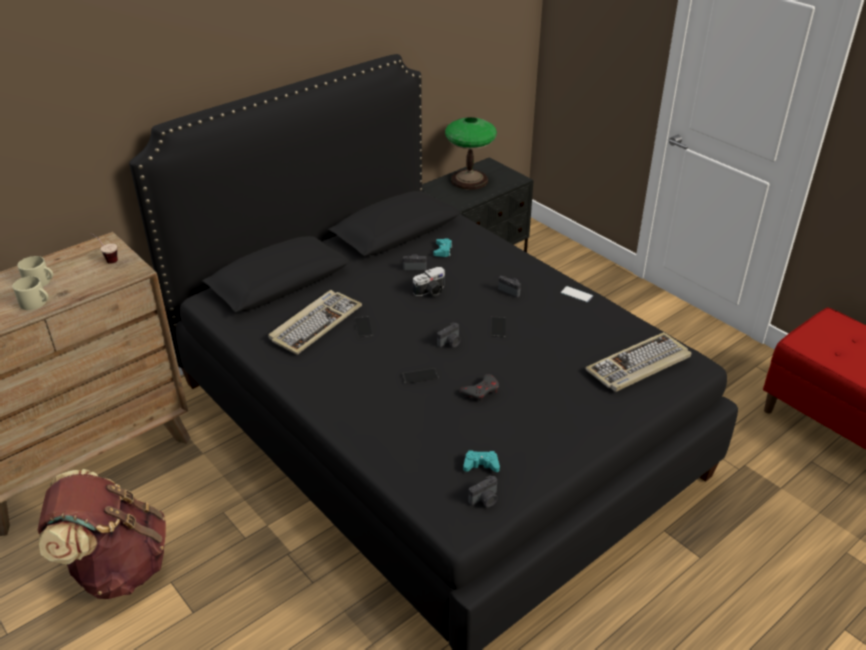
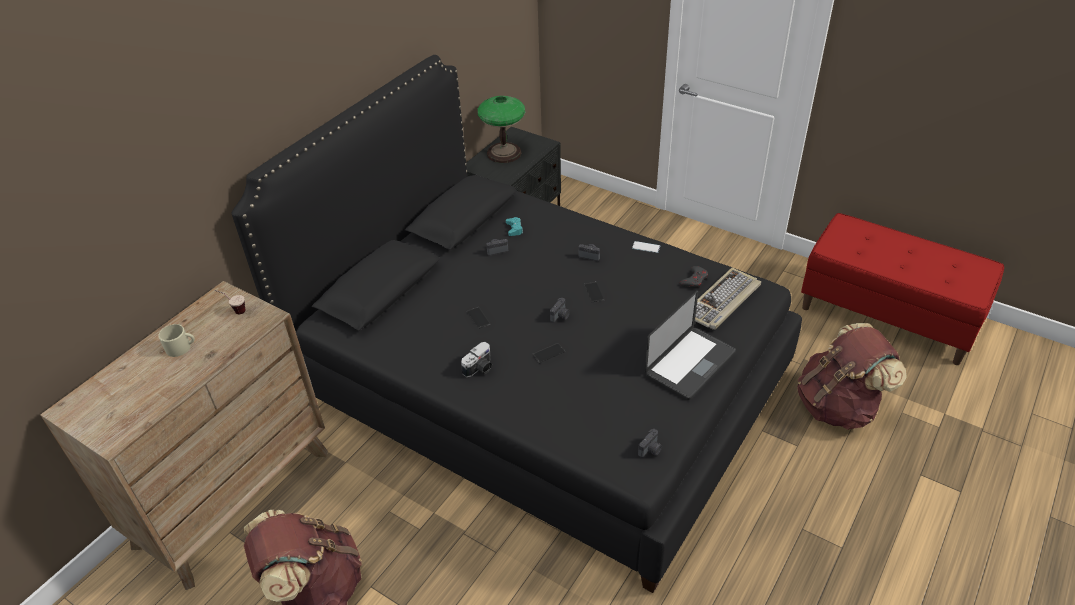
camera: 15 degrees left, 5 degrees up
(36, 303) = (190, 370): beige mug -> none
(315, 324) = (434, 324): keyboard -> none
(431, 292) = (522, 271): camera -> camera (480, 368)
(481, 391) = (606, 354): grey game controller -> grey game controller (694, 280)
(481, 465) = (635, 420): turquoise game controller -> none
(572, 421) = (690, 364): none -> laptop
(767, 526) = (838, 406): none -> brown backpack

